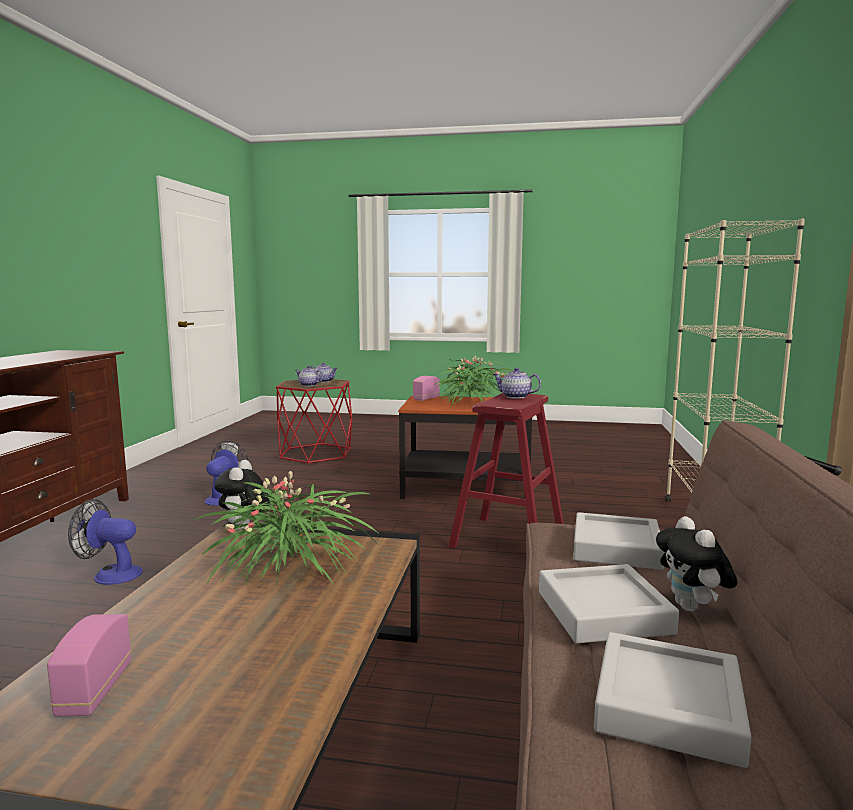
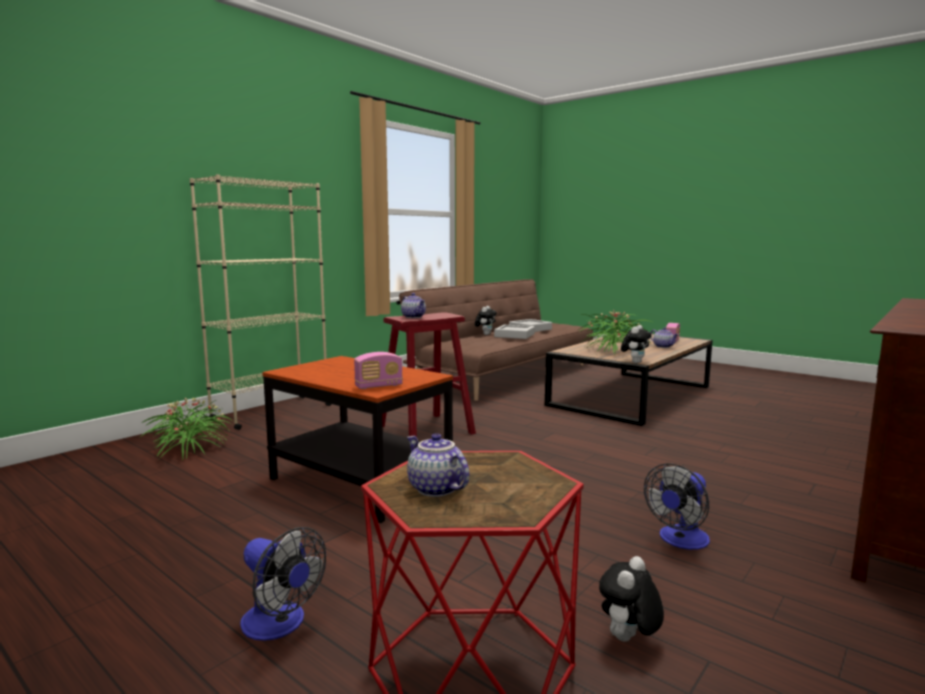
camera: 150 degrees left, 0 degrees up
(110, 574) = (751, 464): fan -> fan (280, 625)
(259, 466) = (628, 640): none -> plush toy
(308, 385) = (499, 467): teapot -> teapot (663, 346)
(472, 403) = (352, 372): potted plant -> potted plant (190, 448)
(616, 548) = (473, 341): grey tray -> none

